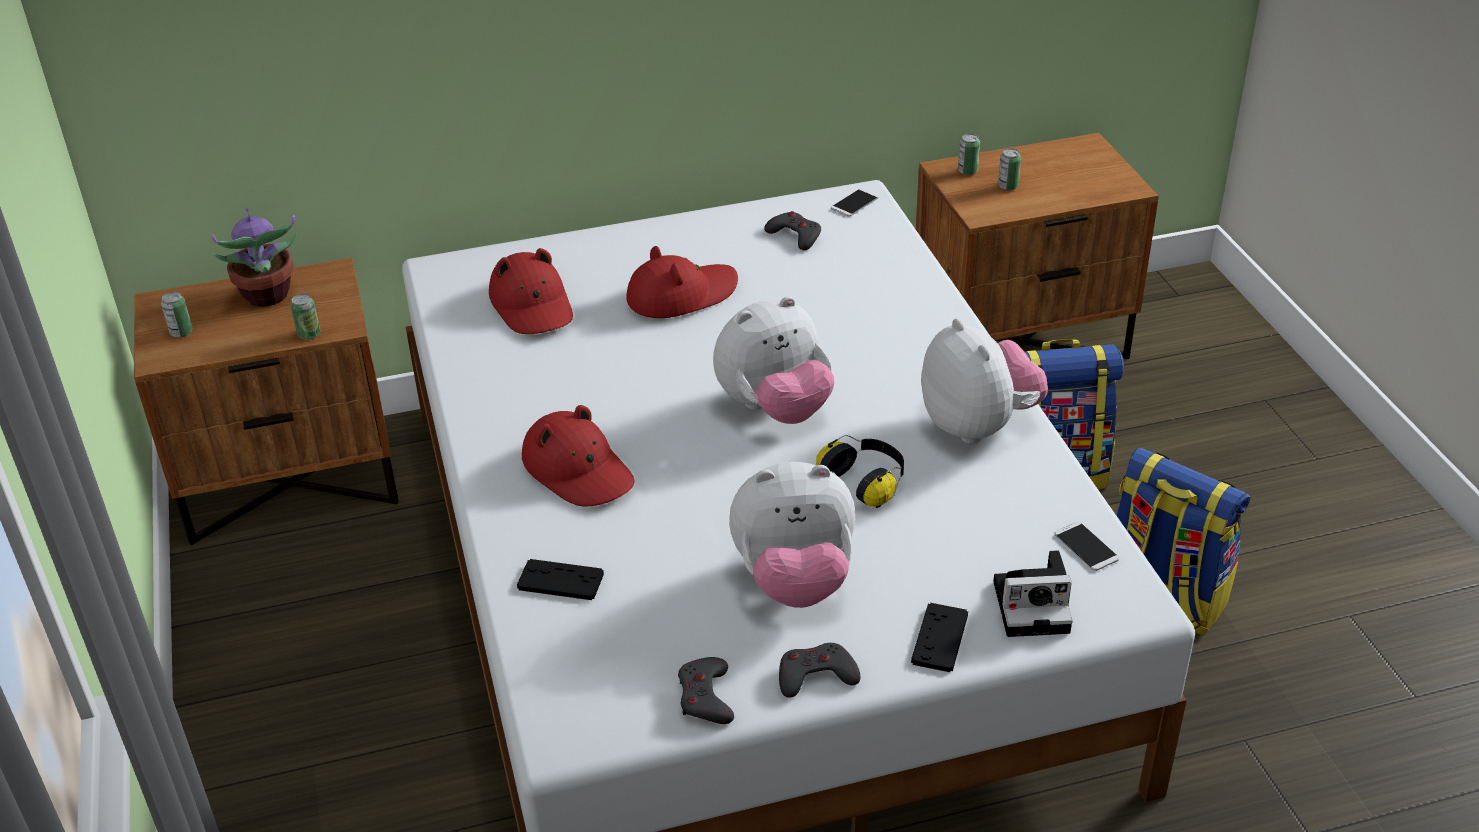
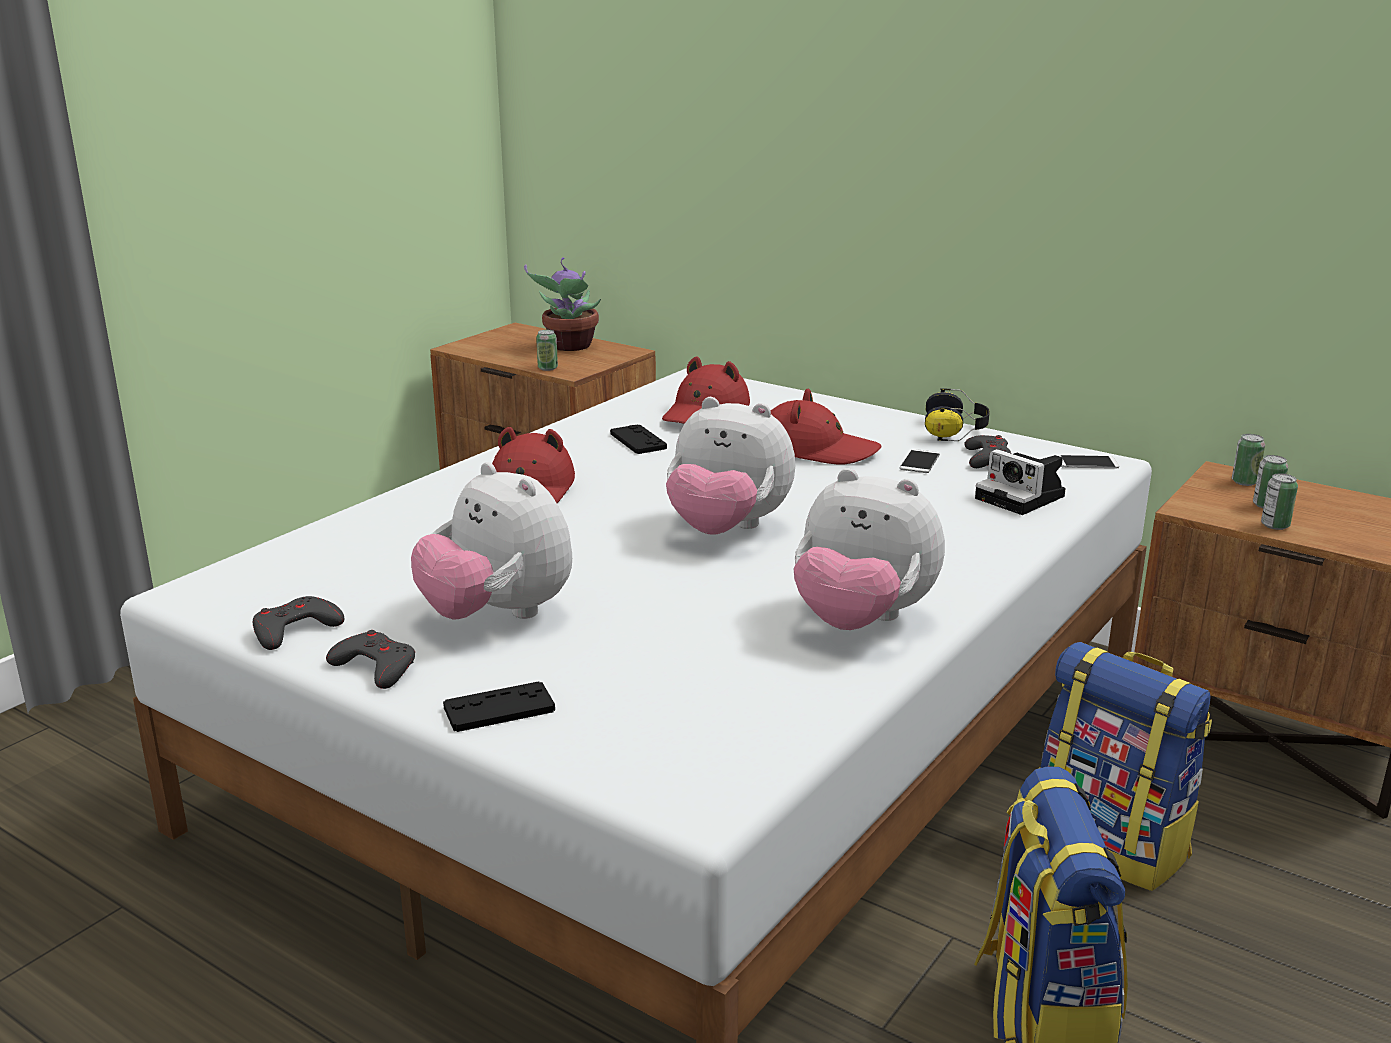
camera: 50 degrees right, 15 degrees down
(181, 332) = (494, 343): can -> can (1275, 525)
(560, 581) = (381, 530): black game controller -> black game controller (638, 441)
(866, 481) = (687, 599): headphones -> headphones (955, 431)
(978, 425) = (861, 621): plush toy -> plush toy turned 90 degrees clockwise
(1034, 605) = (616, 743): camera -> camera (1023, 498)
(1086, 547) = (756, 742): phone -> phone (919, 462)

